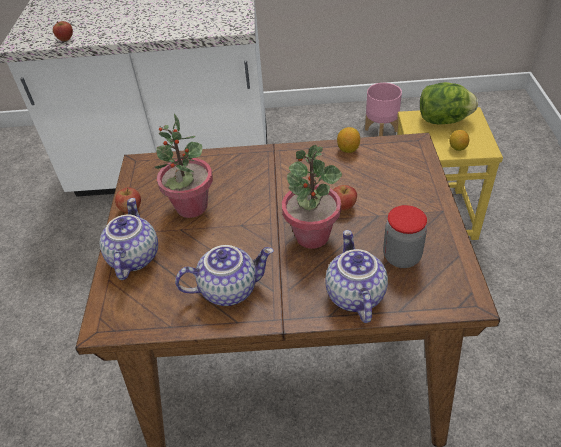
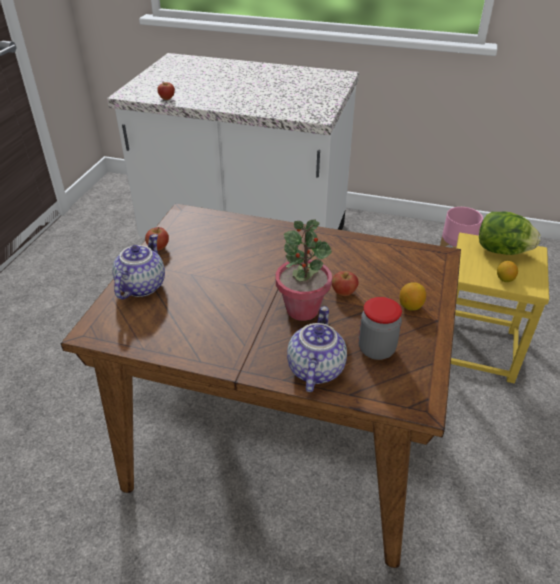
camera: 15 degrees right, 5 degrees down
(191, 207) = (209, 258): potted plant -> none
(229, 288) = (207, 332): teapot -> none
(348, 149) = (374, 245): lemon -> lemon (410, 306)

